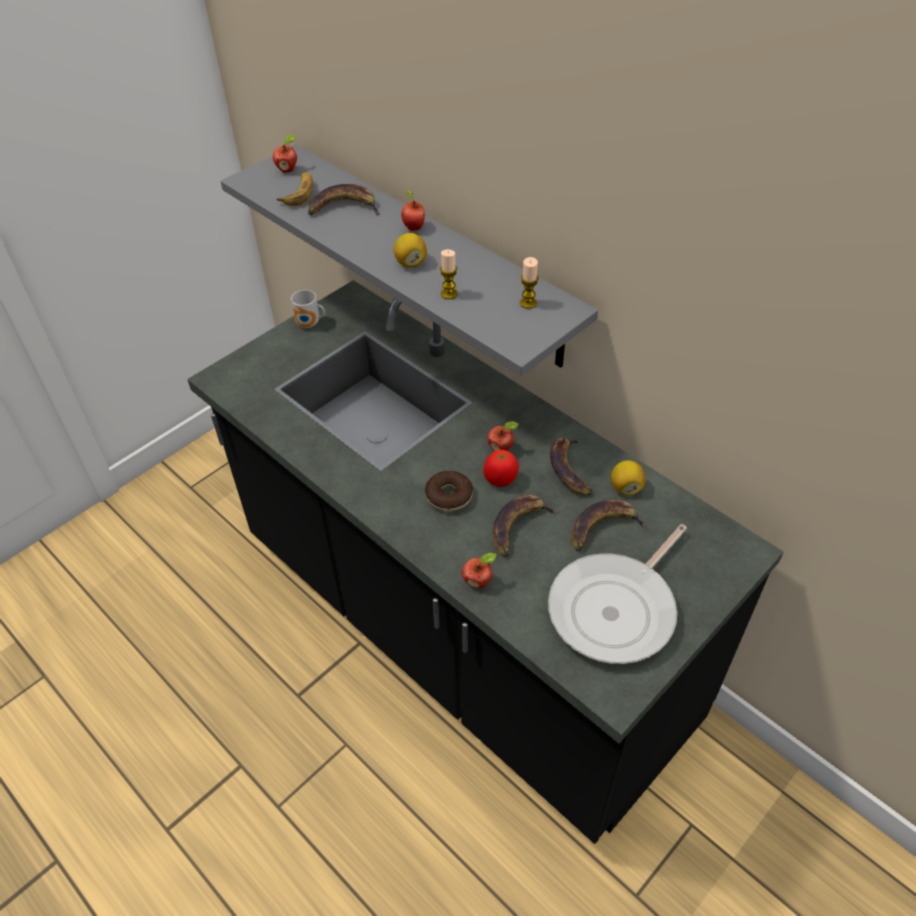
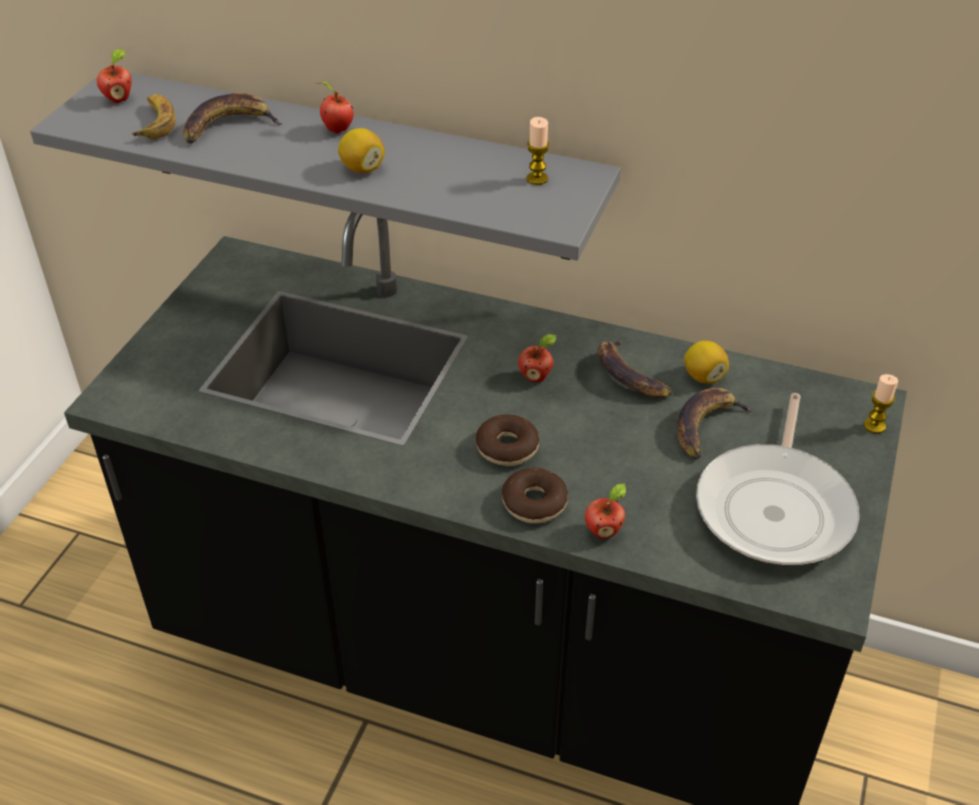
camera: 25 degrees left, 5 degrees down
(309, 324) = (198, 302): mug -> none
(443, 544) = (534, 503): none -> donut
(449, 294) = (435, 191): candle -> candle (874, 426)
(500, 480) = (557, 411): tomato -> none
(518, 526) = (611, 455): banana -> none

